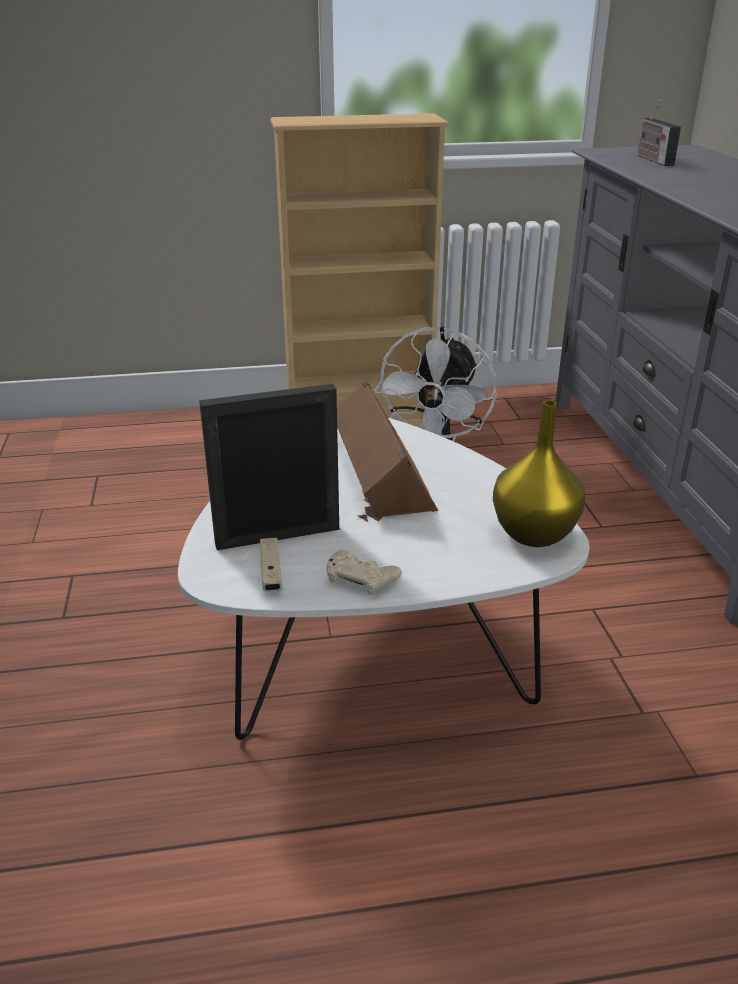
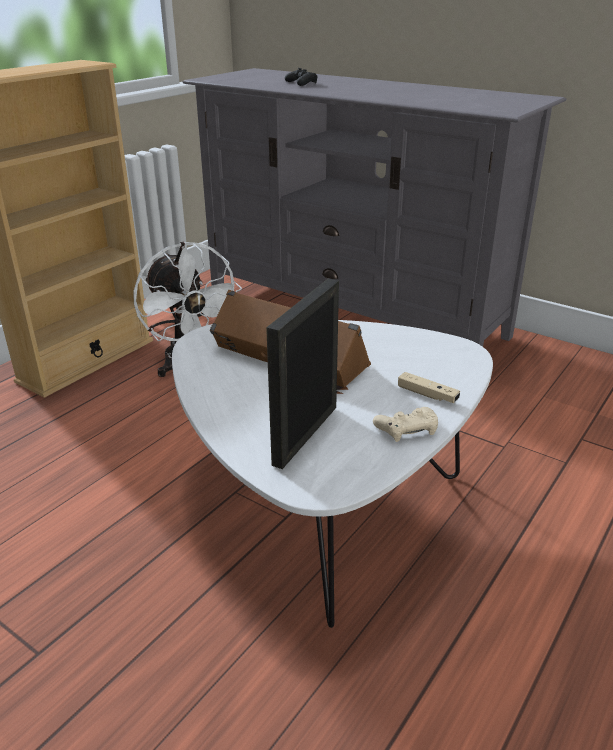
camera: 45 degrees left, 0 degrees up
(271, 572) = (347, 460): beige game controller -> beige game controller (427, 394)
(534, 535) = (444, 351): yellow vase -> none
(652, 159) = (257, 79): radio -> none
(688, 173) = (301, 83): none -> black game controller

